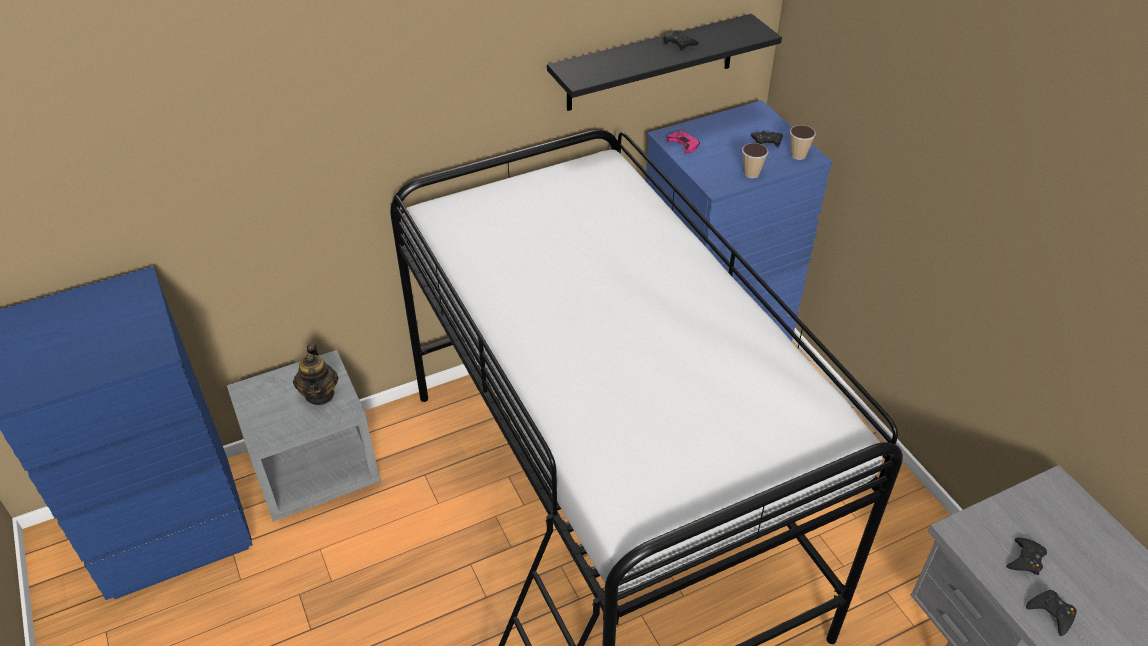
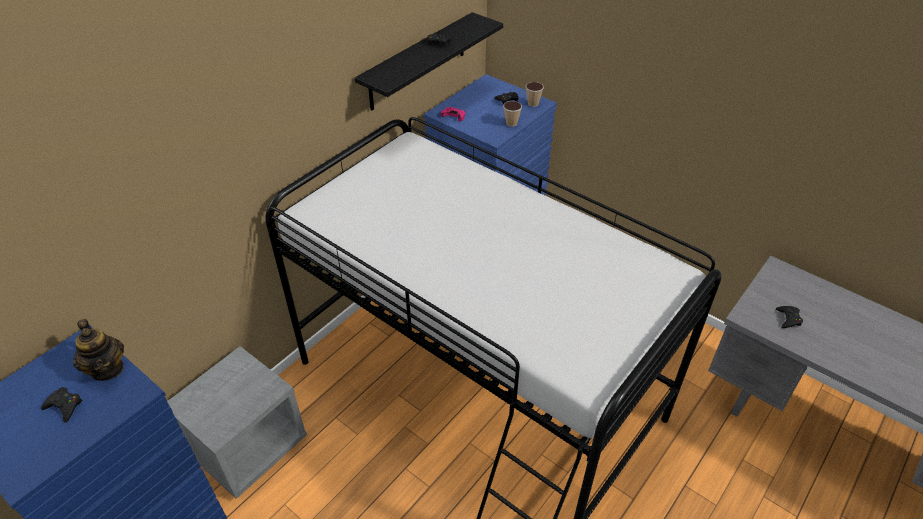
camera: 25 degrees left, 0 degrees up
(320, 394) = (246, 384): teapot -> teapot (107, 368)
(1051, 613) = (821, 346): black game controller -> black game controller (64, 406)

